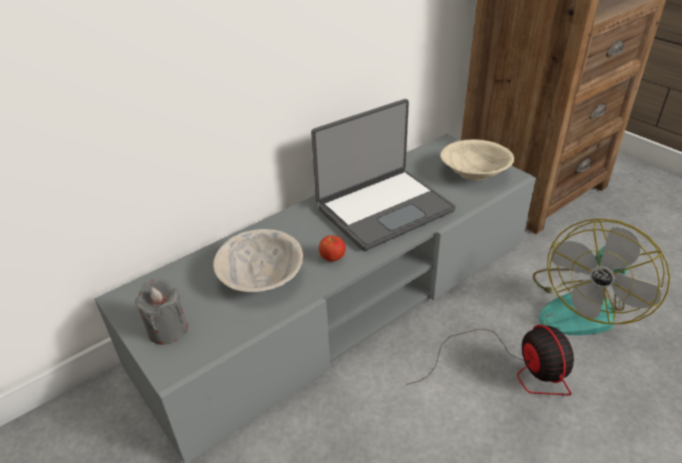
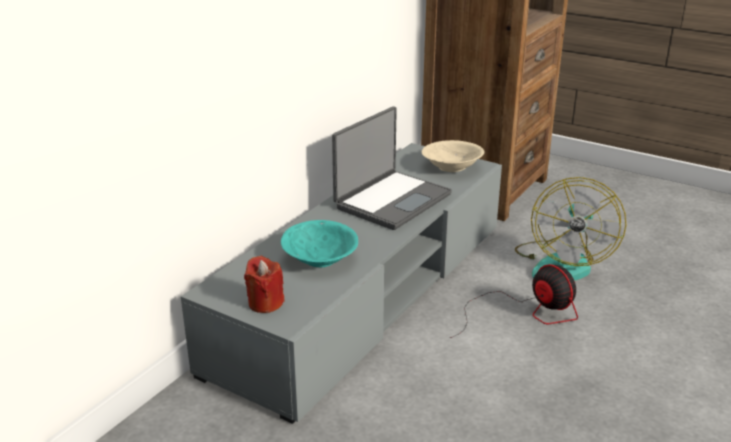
camera: 20 degrees left, 10 degrees down
(167, 329) = (265, 303): grey candle -> red candle
(261, 277) = (320, 259): beige bowl -> turquoise bowl
(332, 258) = (371, 238): apple -> none

